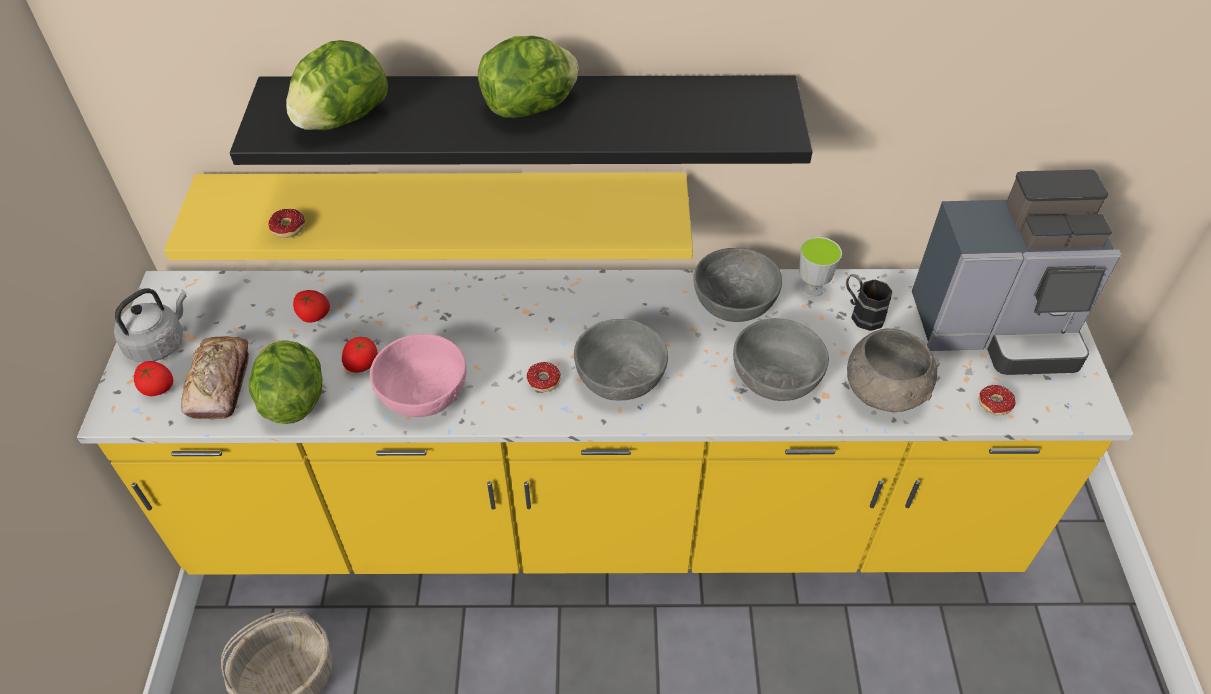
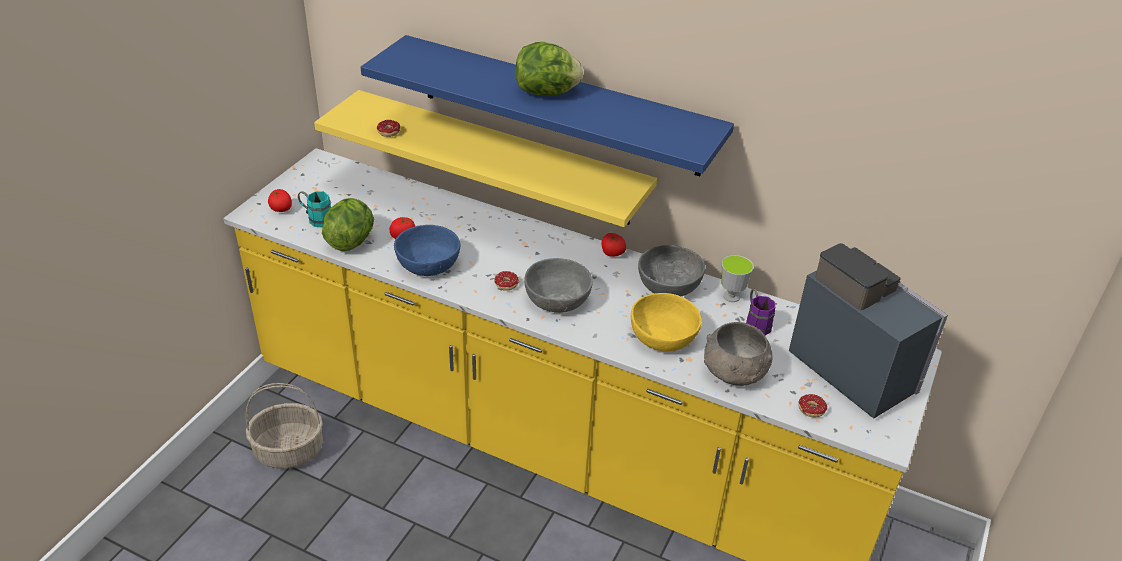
camera: 25 degrees right, 10 degrees down
(159, 343) = (297, 187): grey kettle -> none
(220, 384) = (316, 219): bread -> turquoise mug
(313, 316) = (393, 202): tomato -> tomato (612, 253)
(342, 120) = (433, 68): lettuce -> none
(422, 391) = (428, 263): pink bowl -> blue bowl
(530, 116) = (559, 105): black shelf -> blue shelf
(777, 376) = (663, 336): grey bowl -> yellow bowl
(861, 313) = (755, 323): black mug -> purple mug
(996, 329) = (852, 367): coffee machine -> coffee machine turned 150 degrees counterclockwise

